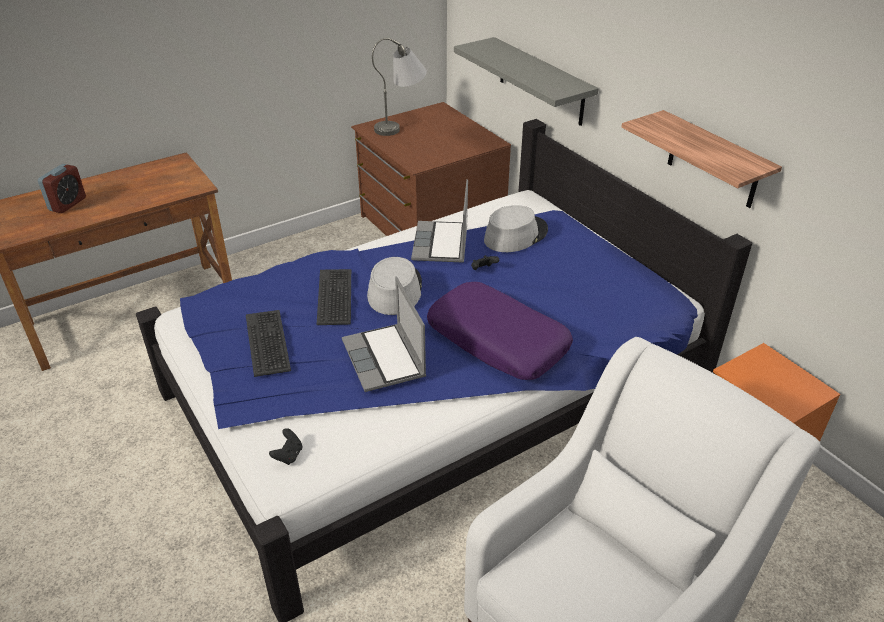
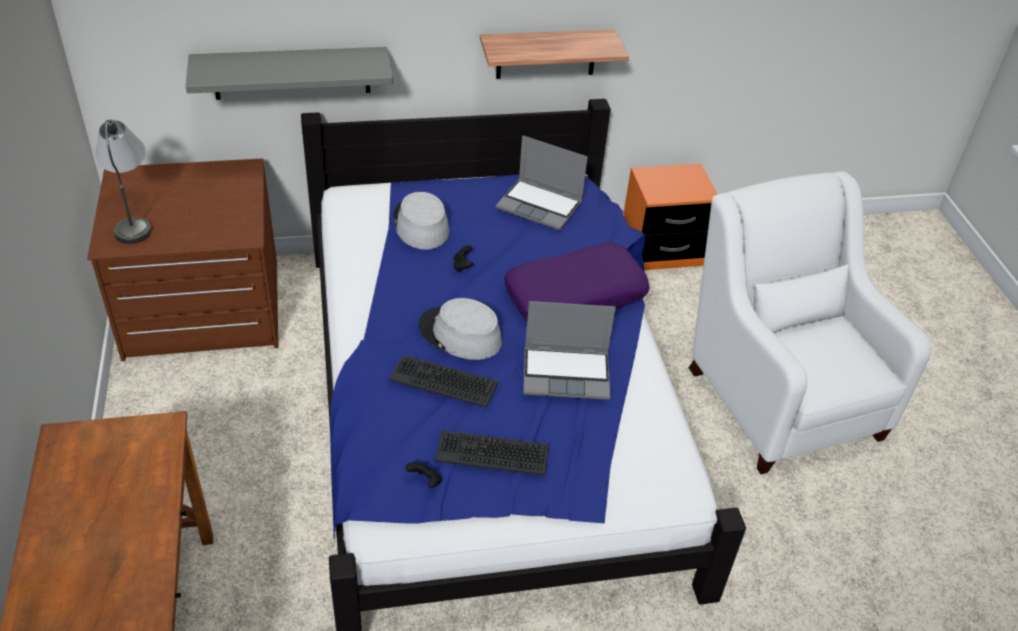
camera: 70 degrees left, 5 degrees up
(67, 204) = (89, 585): alarm clock -> none
(288, 455) = (656, 480): black game controller -> black game controller (425, 481)
(441, 244) = (397, 278): laptop -> laptop (541, 205)

